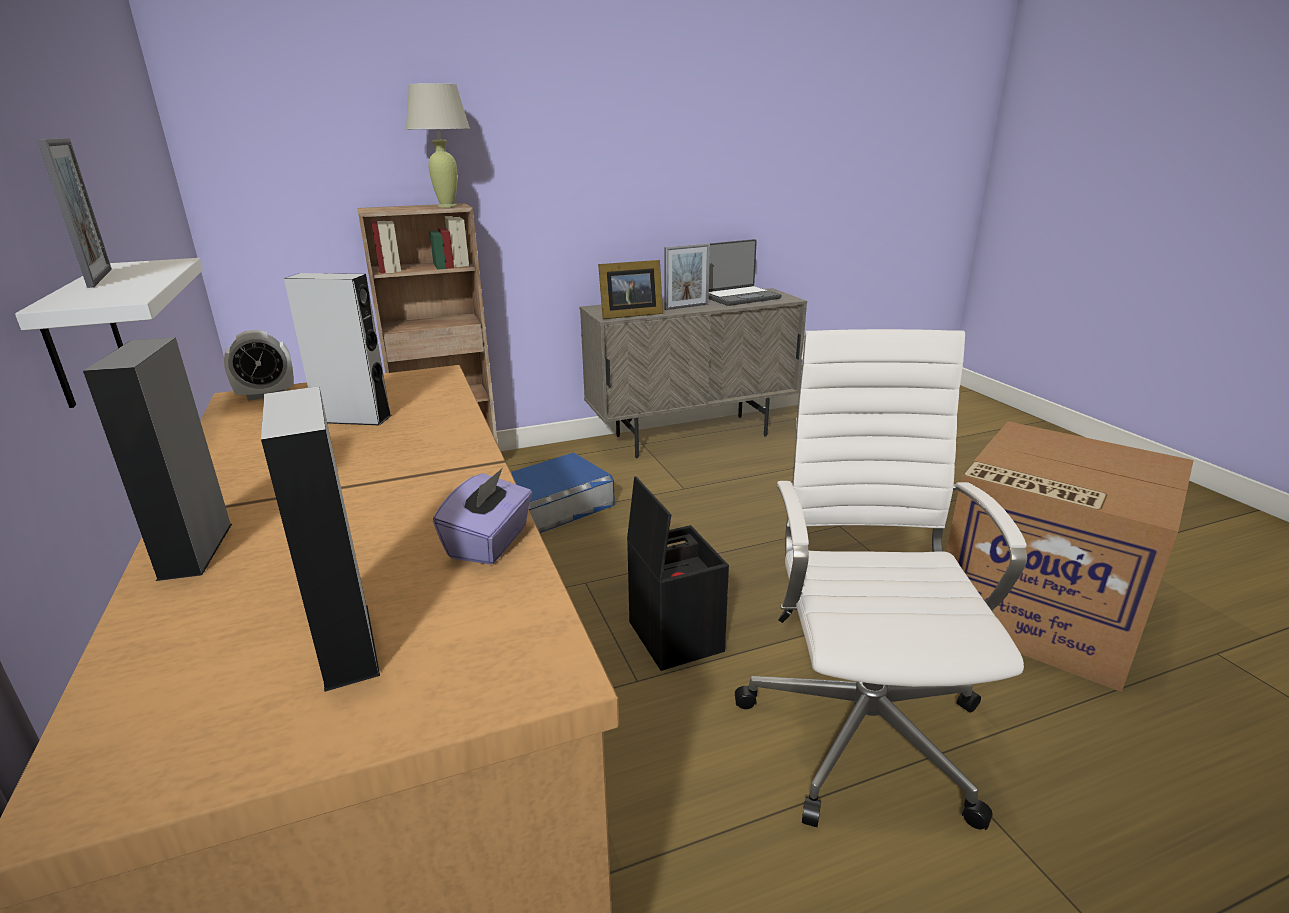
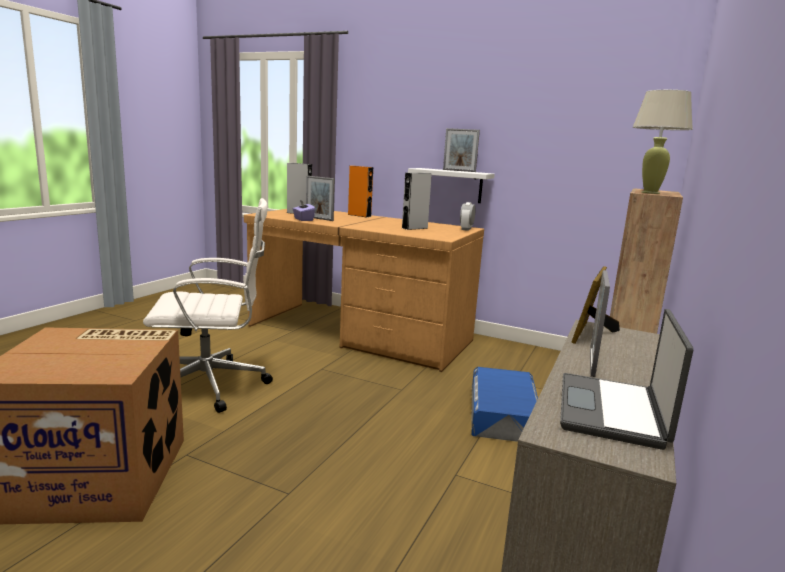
camera: 135 degrees right, 10 degrees down
(196, 550) = (359, 215): grey speaker -> orange speaker
(420, 540) = (319, 219): none -> picture frame
(673, 636) = (326, 385): black storage box -> none
(863, 725) = (212, 385): white office chair -> white office chair turned 60 degrees counterclockwise

